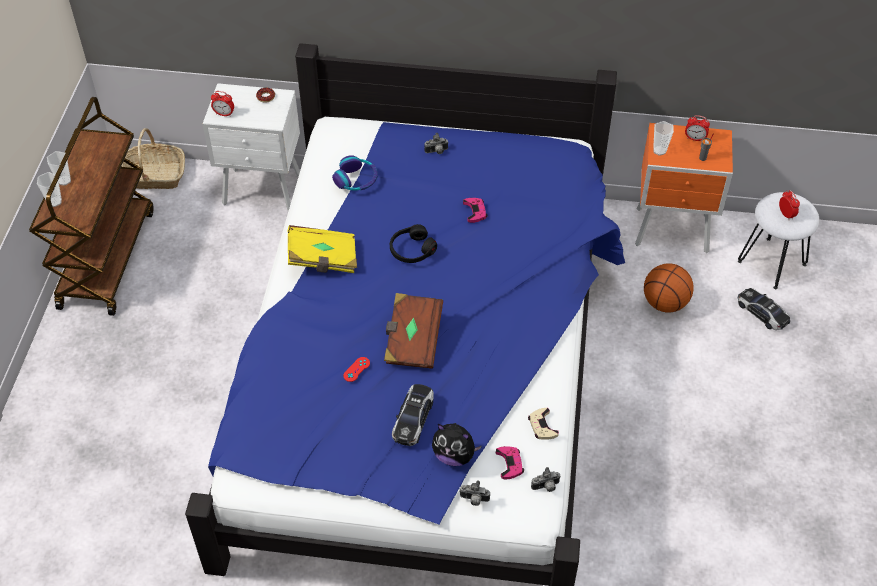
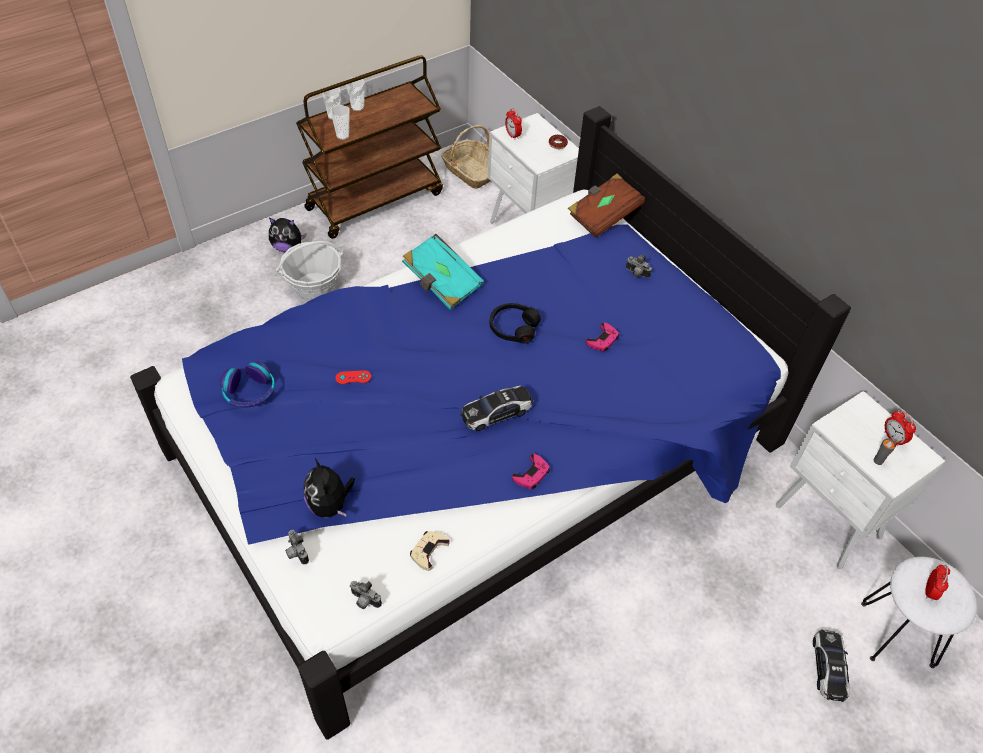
camera: 45 degrees right, 0 degrees up
(86, 351) = (287, 247): none -> plush toy
(152, 362) = (314, 286): none -> basket
(323, 260) = (442, 283): yellow book -> turquoise book
(356, 180) = (544, 247): headphones -> headphones (249, 392)
(412, 340) = (420, 392): brown book -> brown book (604, 215)
(413, 419) = (339, 449): toy car -> toy car (496, 412)
(509, 464) = (363, 554): pink game controller -> pink game controller (531, 474)
(659, 150) = (840, 421): cup -> cup (342, 136)
(665, 303) = (741, 575): basketball -> none
(674, 232) = (828, 524): orange nightstand -> white nightstand

